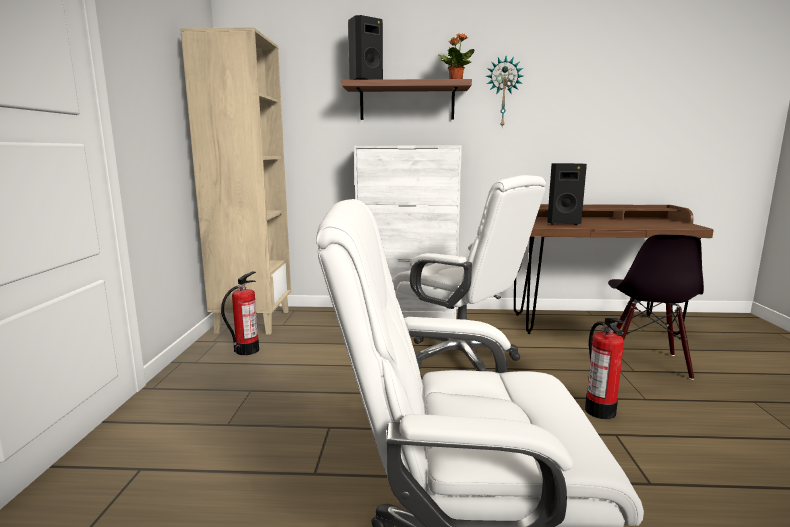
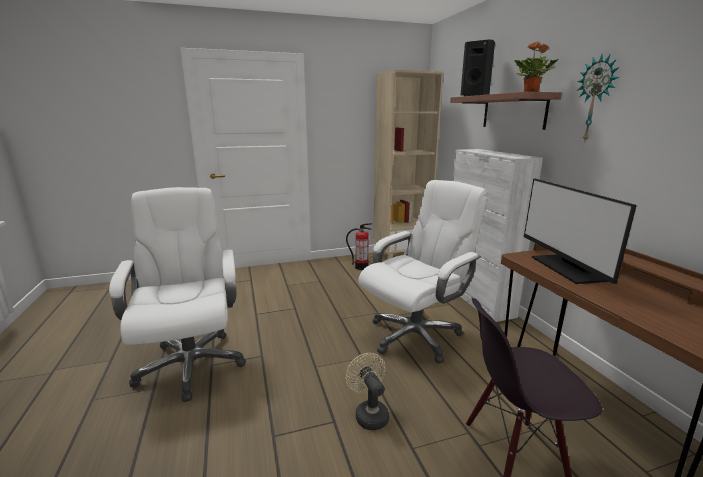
camera: 70 degrees right, 5 degrees up
(461, 357) = (415, 335): white office chair -> white office chair turned 150 degrees counterclockwise
(562, 223) = (568, 268): black speaker -> monitor
(600, 411) = (369, 413): fire extinguisher -> beige fan

